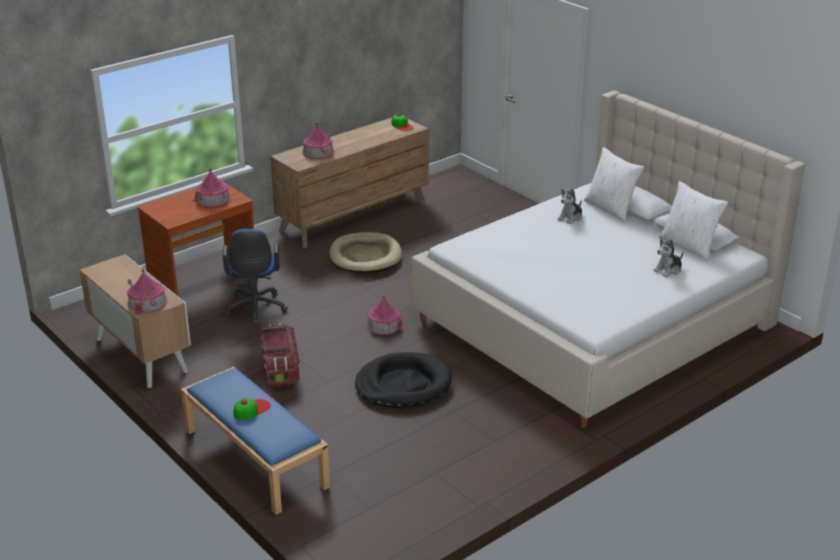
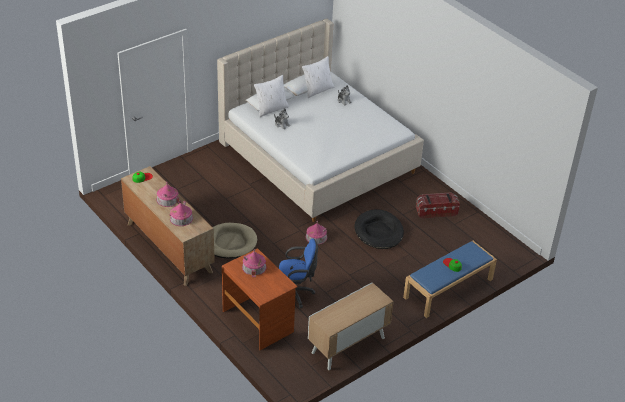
camera: 90 degrees left, 10 degrees up
(147, 302) = (373, 299): toy house -> toy house (167, 199)
(280, 368) = (362, 281): storage box -> storage box (436, 211)

